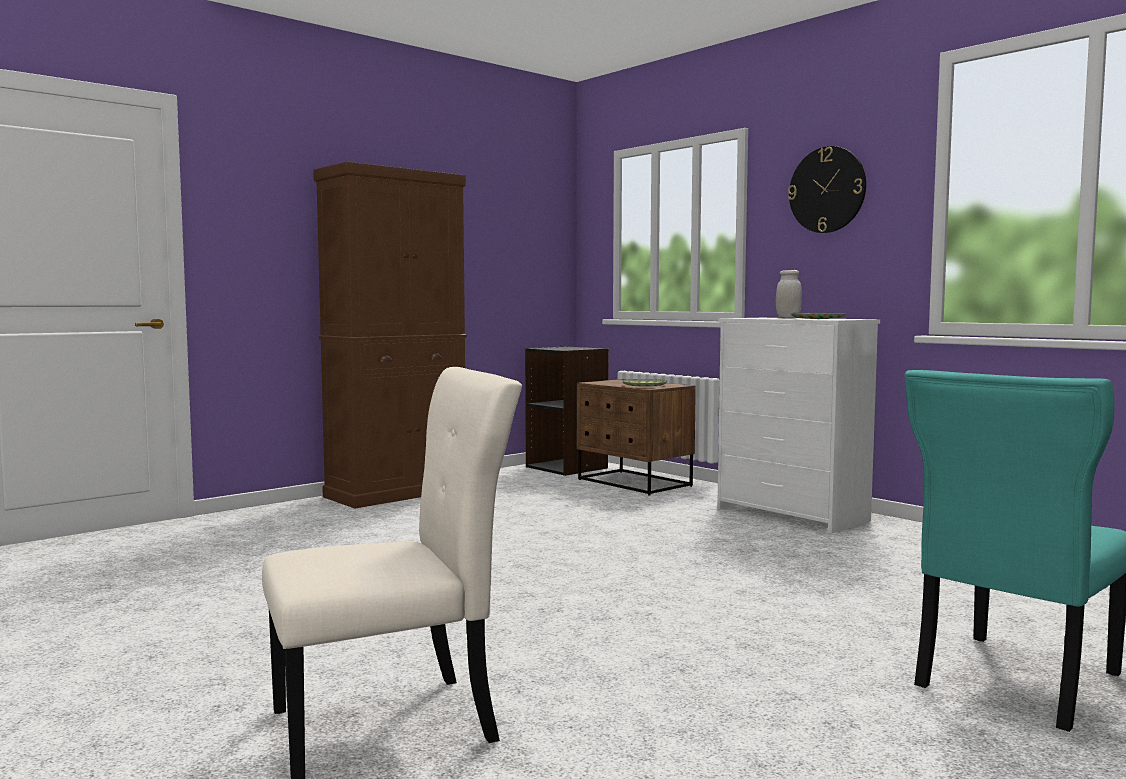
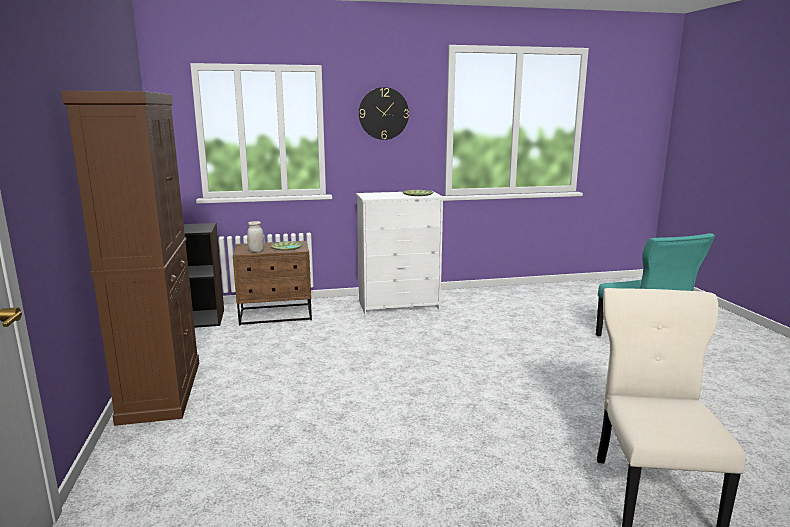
camera: 60 degrees left, 10 degrees up
(788, 318) = (388, 194): white jar -> white jar (256, 251)

